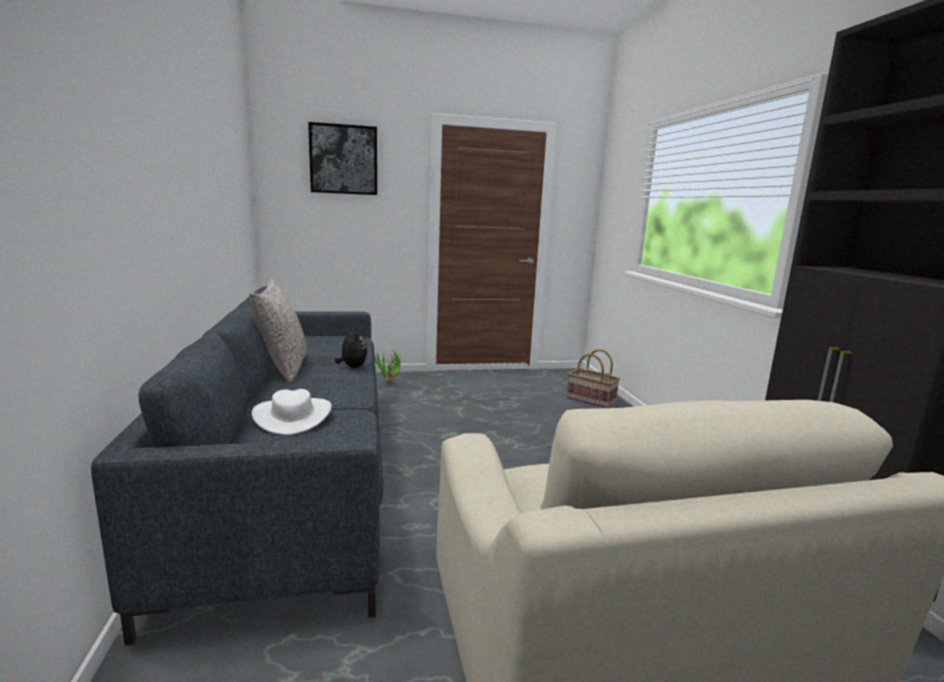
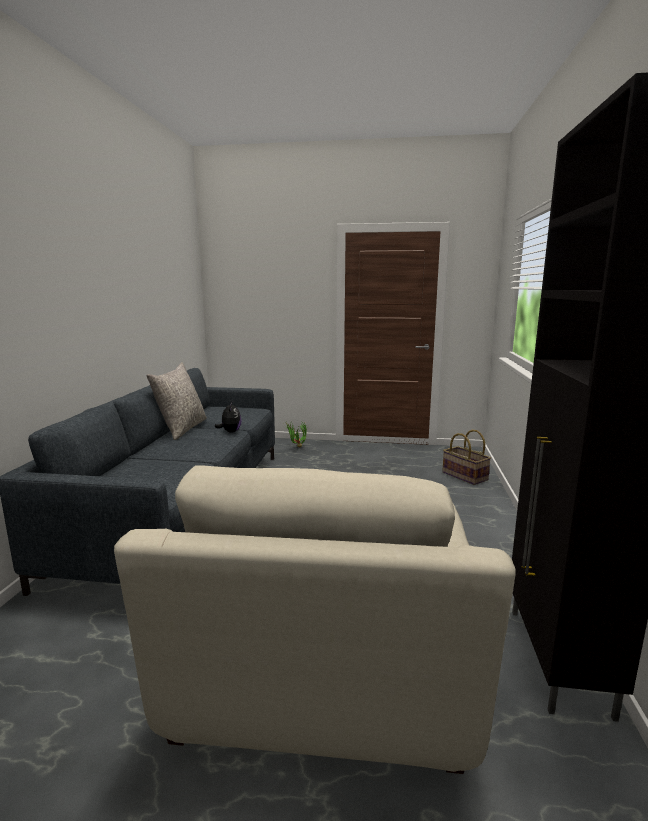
camera: 20 degrees right, 0 degrees up
(293, 416) = (153, 463): white hat -> none
(343, 159) = (267, 267): picture -> none

